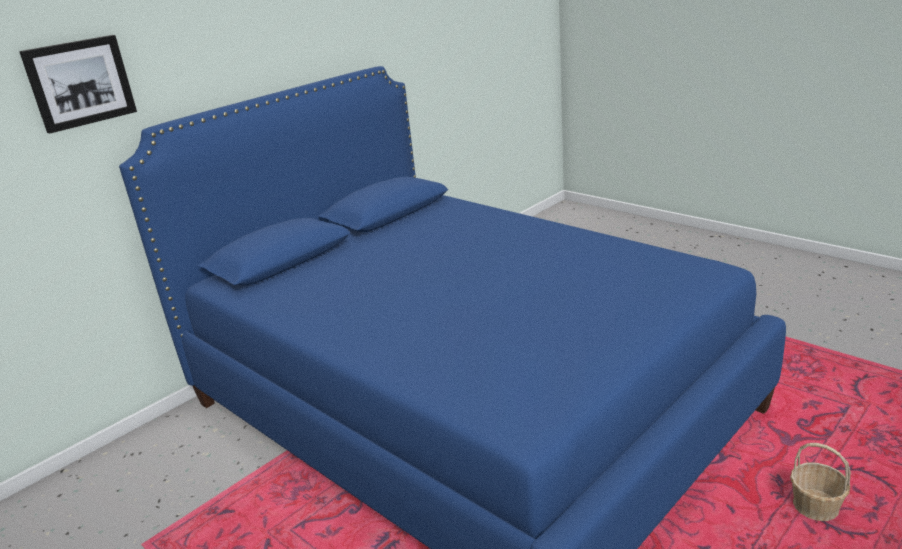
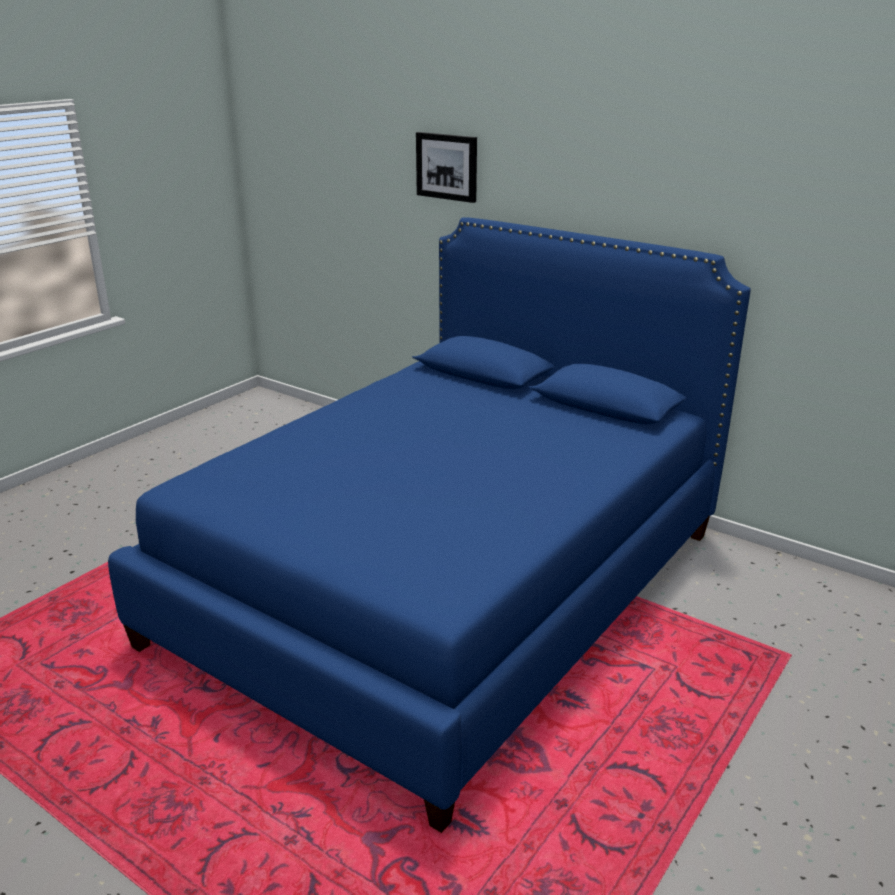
camera: 80 degrees right, 0 degrees up
(815, 507) = (254, 840): basket -> none

